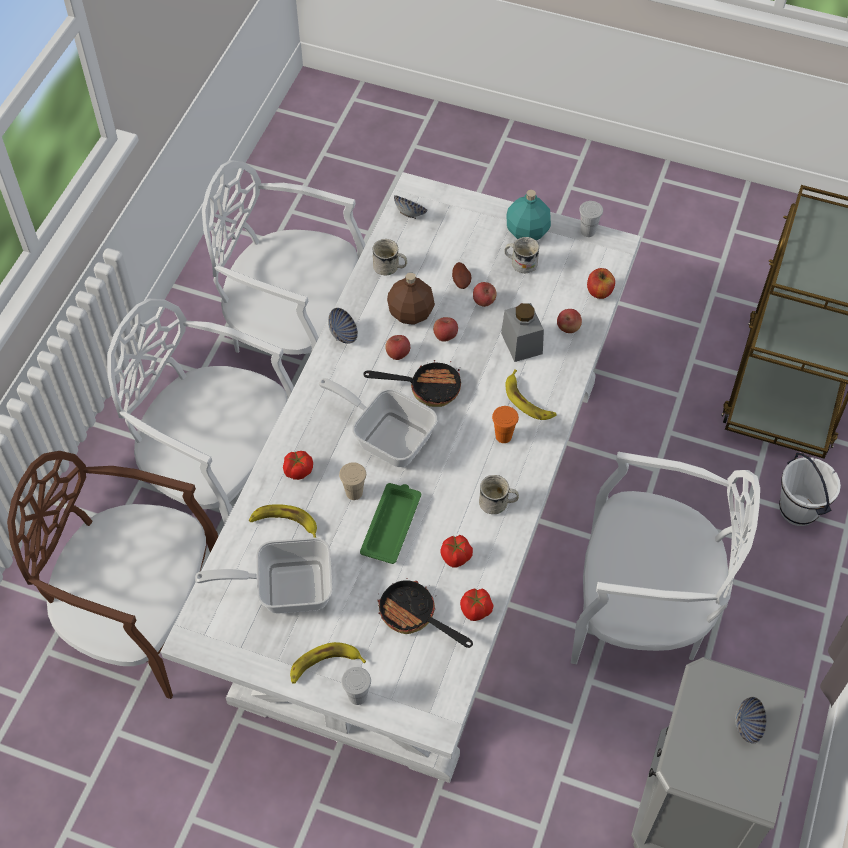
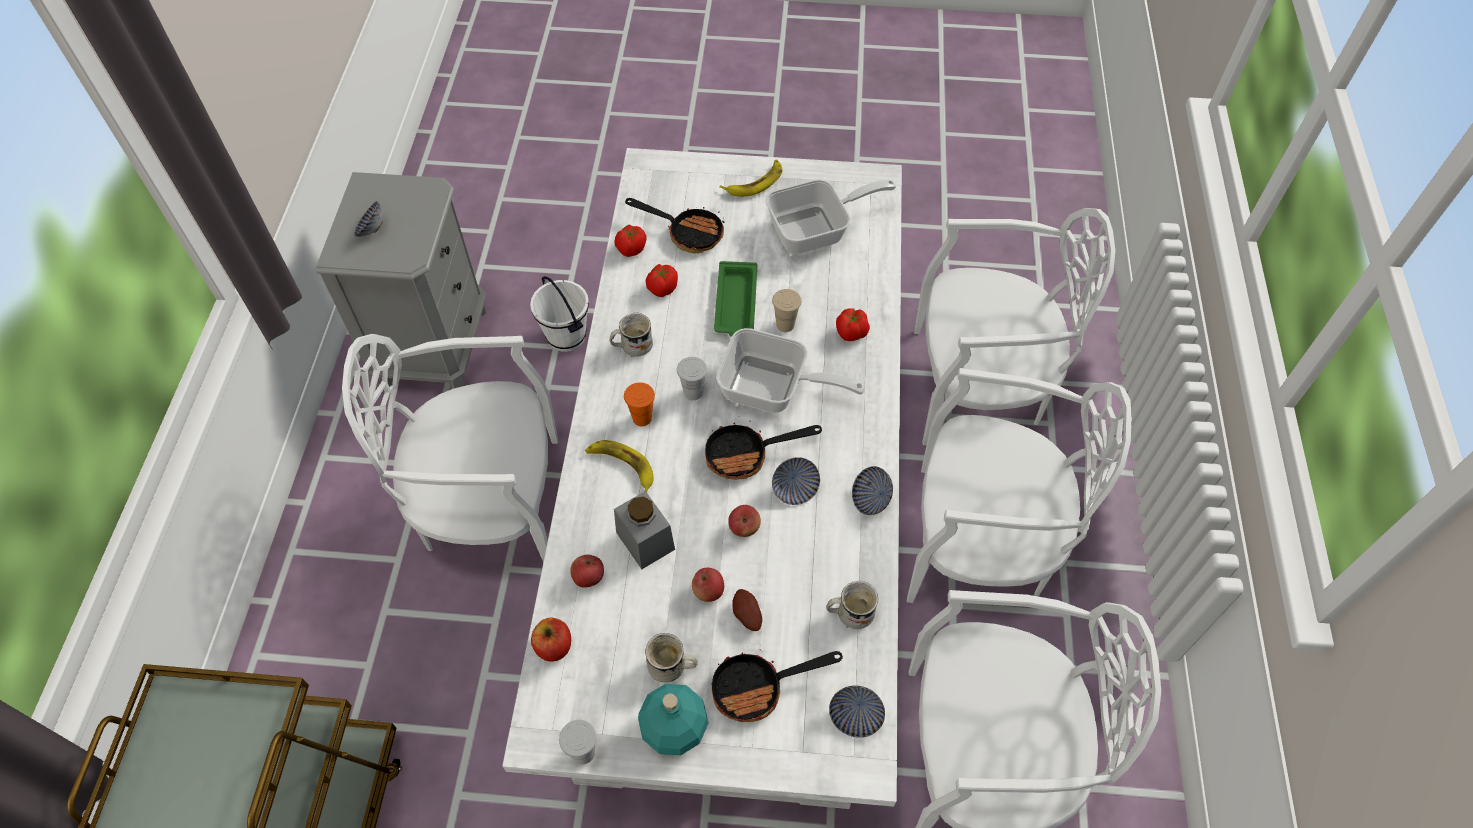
camera: 165 degrees right, 0 degrees up
(141, 617) = (978, 387): brown chair -> white chair
(284, 523) = (842, 282): banana -> none
(357, 696) = (718, 167): white cup -> white cup (693, 392)
(398, 354) = (794, 490): apple -> bowl
(410, 313) = (799, 550): brown bottle -> none
(467, 240) = (758, 688): none -> frying pan
(797, 510) = (313, 662): white bucket -> white bucket (567, 337)

